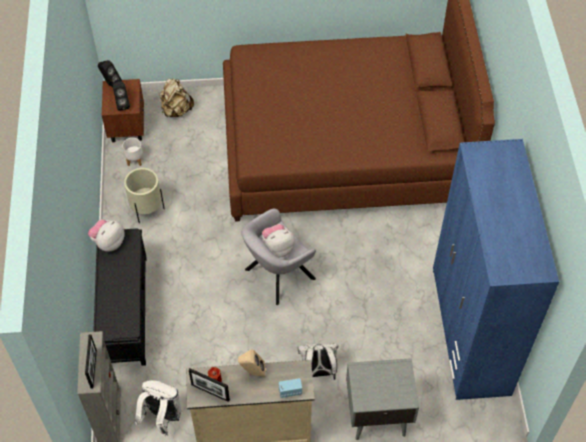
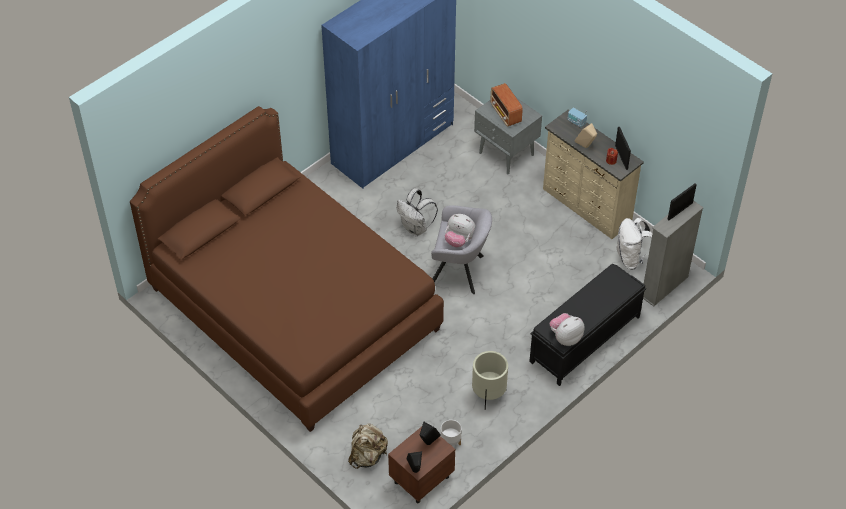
camera: 130 degrees left, 5 degrees down
(108, 243) = (565, 337): plush toy -> plush toy turned 150 degrees clockwise
(318, 372) = (509, 201): white backpack -> white backpack (416, 228)
(383, 380) = (505, 114): none -> radio

